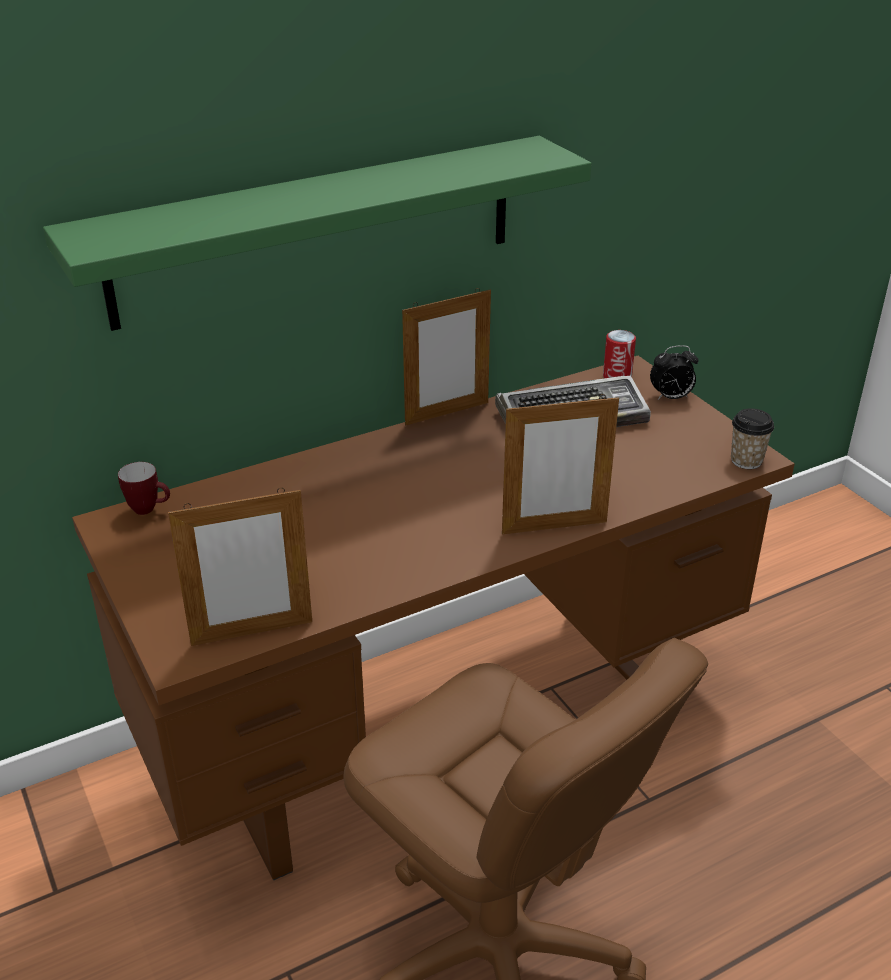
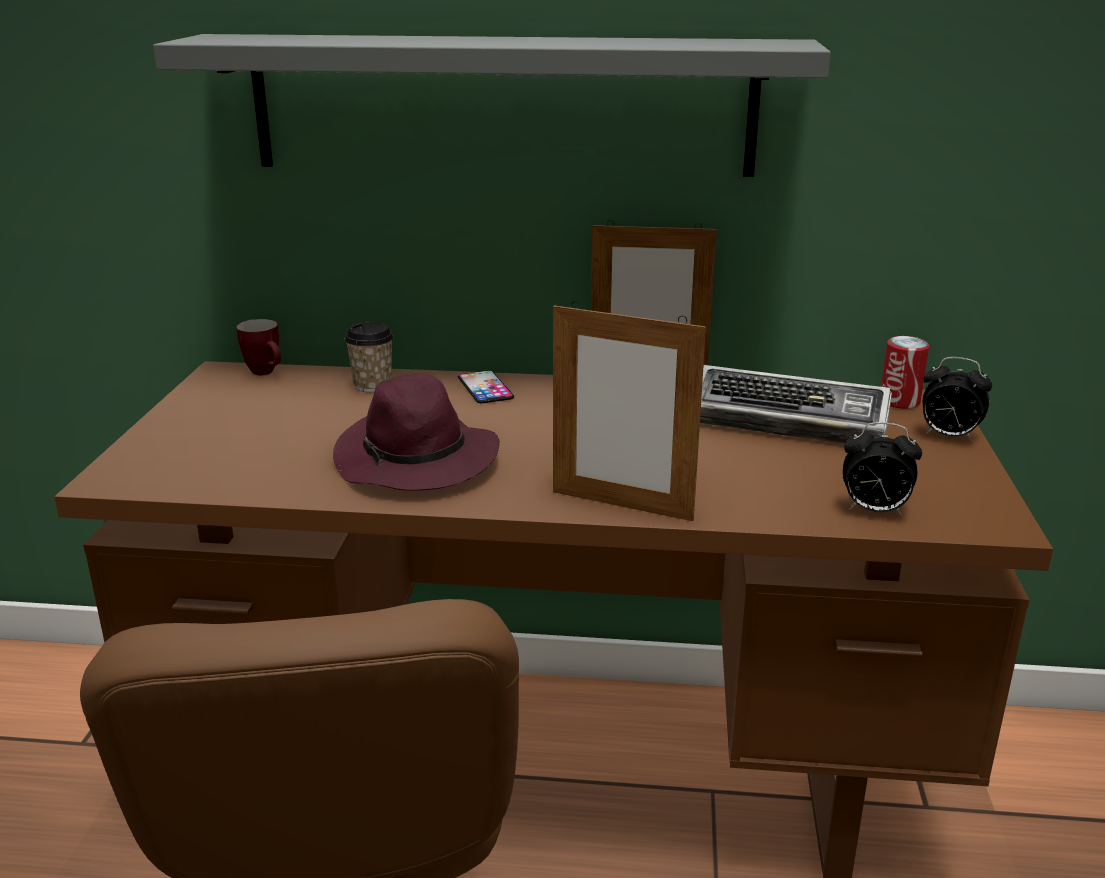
camera: 35 degrees right, 10 degrees down
(252, 633) = (194, 484): picture frame -> none
(317, 230) = (501, 105): green shelf -> grey shelf
(343, 461) = (485, 388): none -> phone
(383, 545) = (417, 461): none -> purple hat
(690, 473) = (874, 511): none -> alarm clock
(746, 461) = (976, 523): cup -> cup (372, 385)

